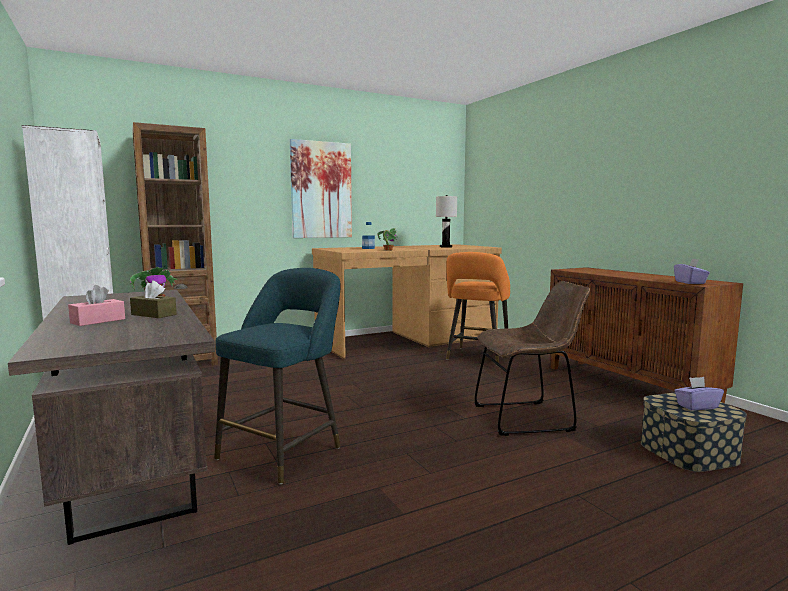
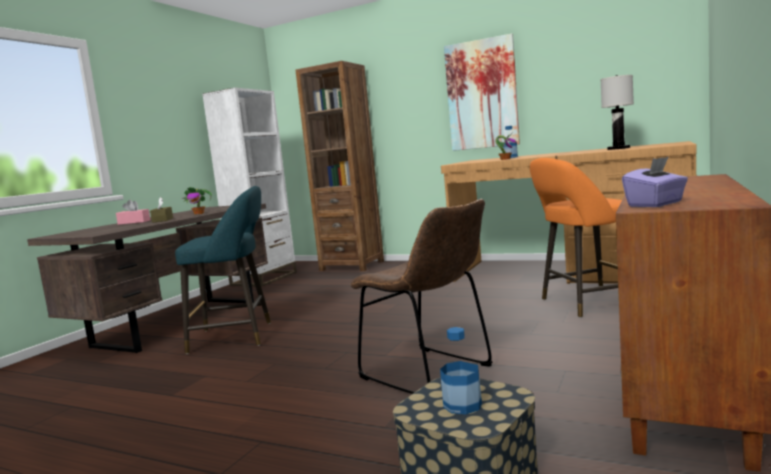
camera: 55 degrees right, 0 degrees up
(696, 406) = (462, 405): purple tissue box -> bottle

